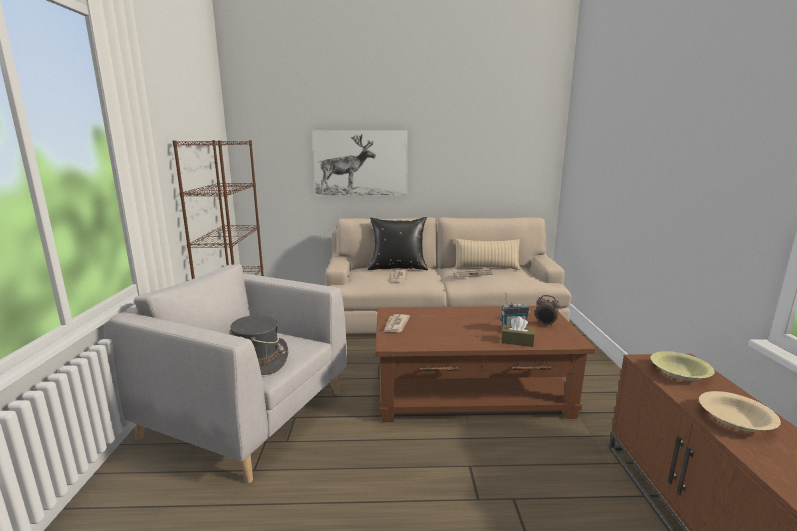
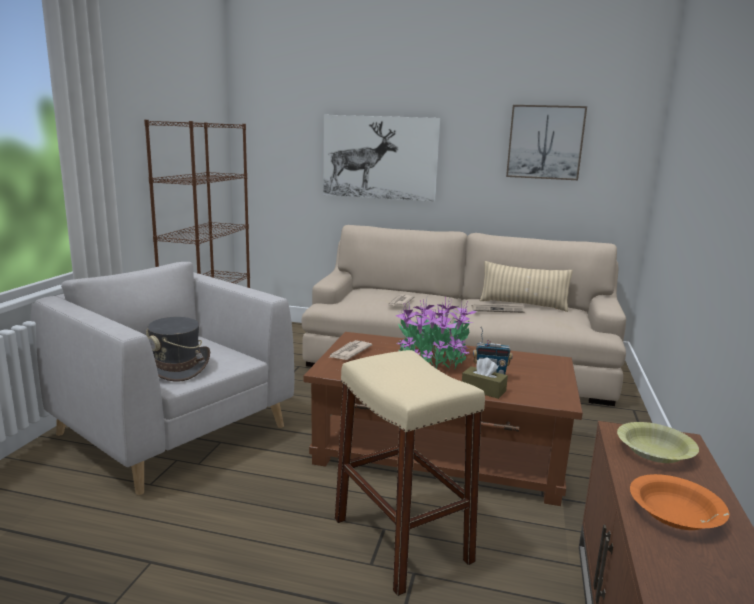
camera: 15 degrees right, 0 degrees up
(397, 267) = (407, 292): black pillow -> none
(462, 321) = (433, 359): none -> potted plant
(486, 146) = (545, 142): none -> picture
(488, 472) = (401, 540): none -> beige stool
(545, 324) = (539, 377): alarm clock -> none
(735, 420) = (675, 514): beige bowl -> orange bowl

